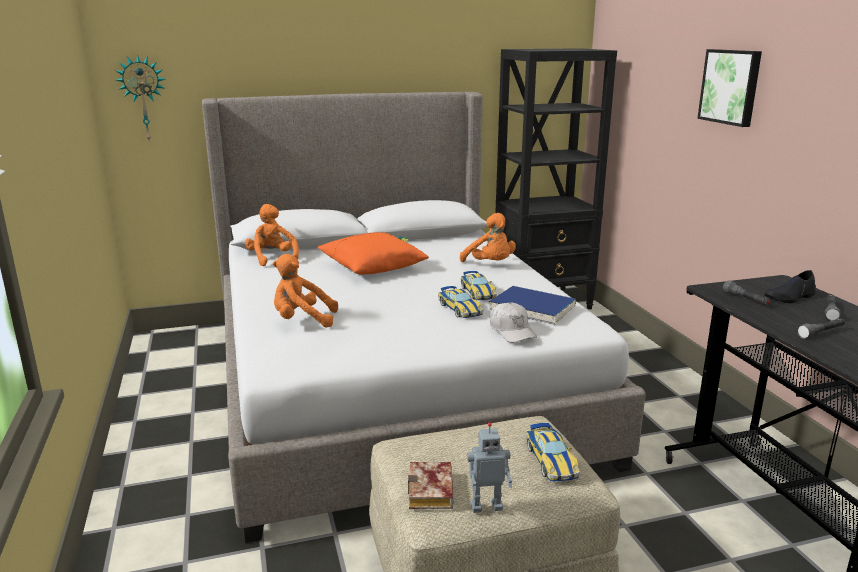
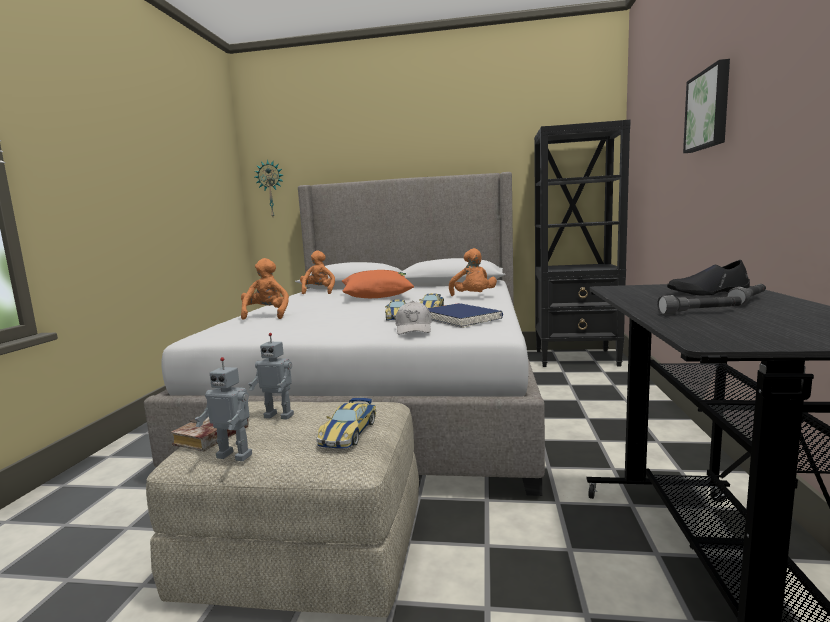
camera: 25 degrees right, 10 degrees down
(302, 320) = (266, 315): orange plush toy -> orange plush toy turned 60 degrees clockwise
(459, 453) = (280, 415): none -> toy robot
(746, 299) = (644, 293): grey flashlight -> none

